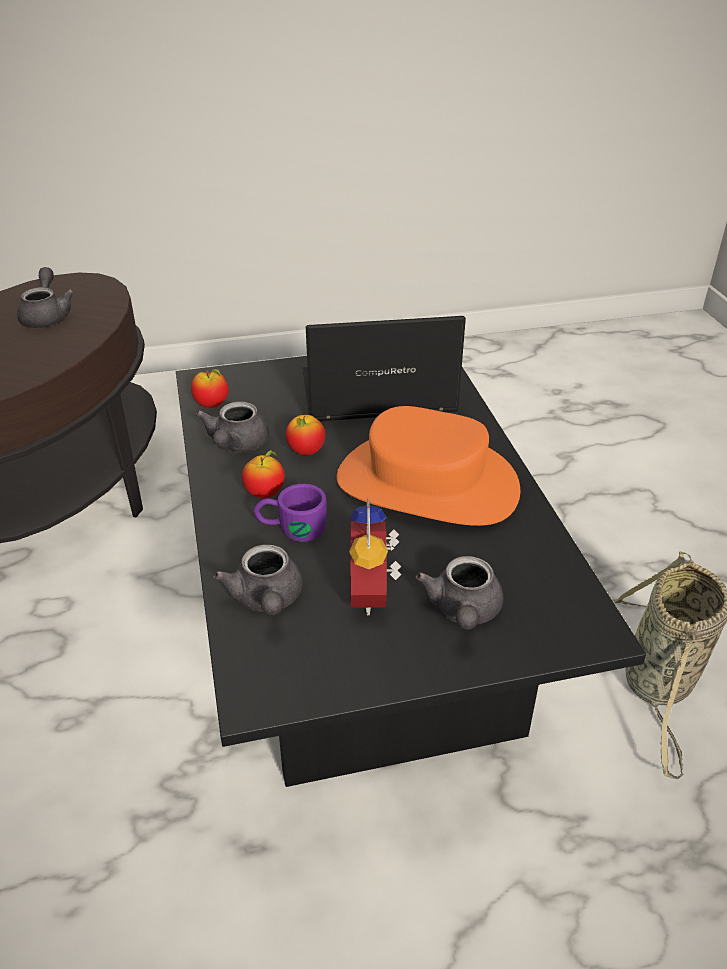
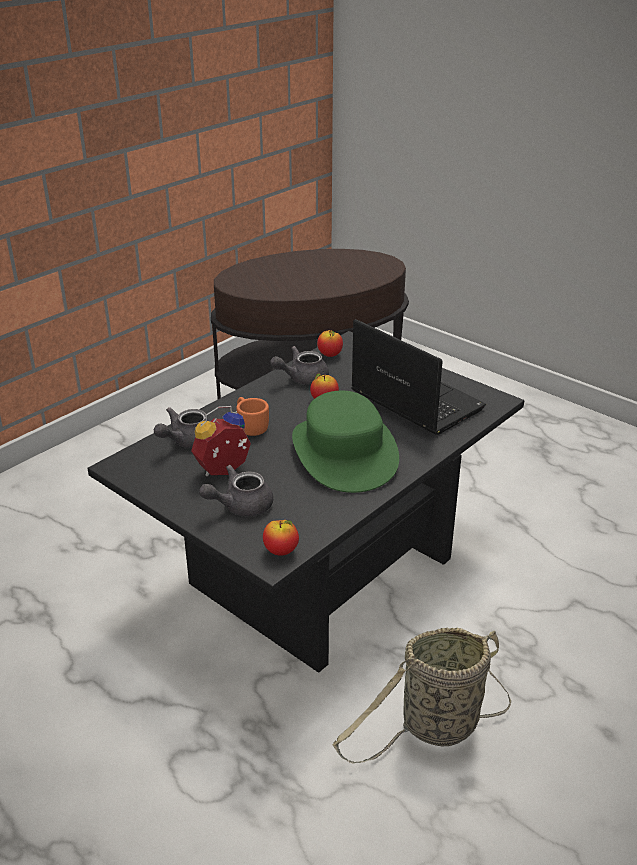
camera: 55 degrees right, 5 degrees down
(47, 316) = (335, 271): grey teapot -> none
(265, 493) = (270, 405): apple -> apple (281, 551)
(291, 529) = (249, 425): purple mug -> orange mug
(426, 484) = (344, 452): orange hat -> green hat

